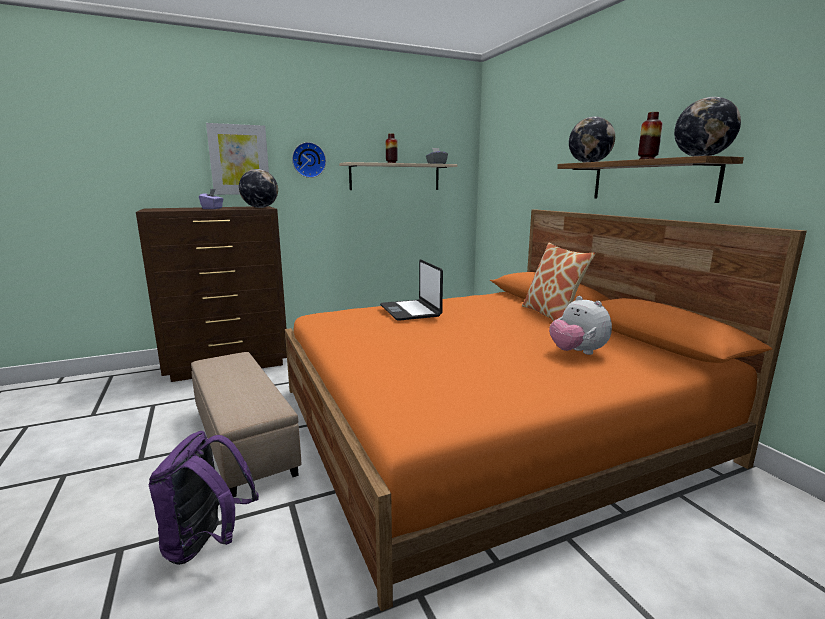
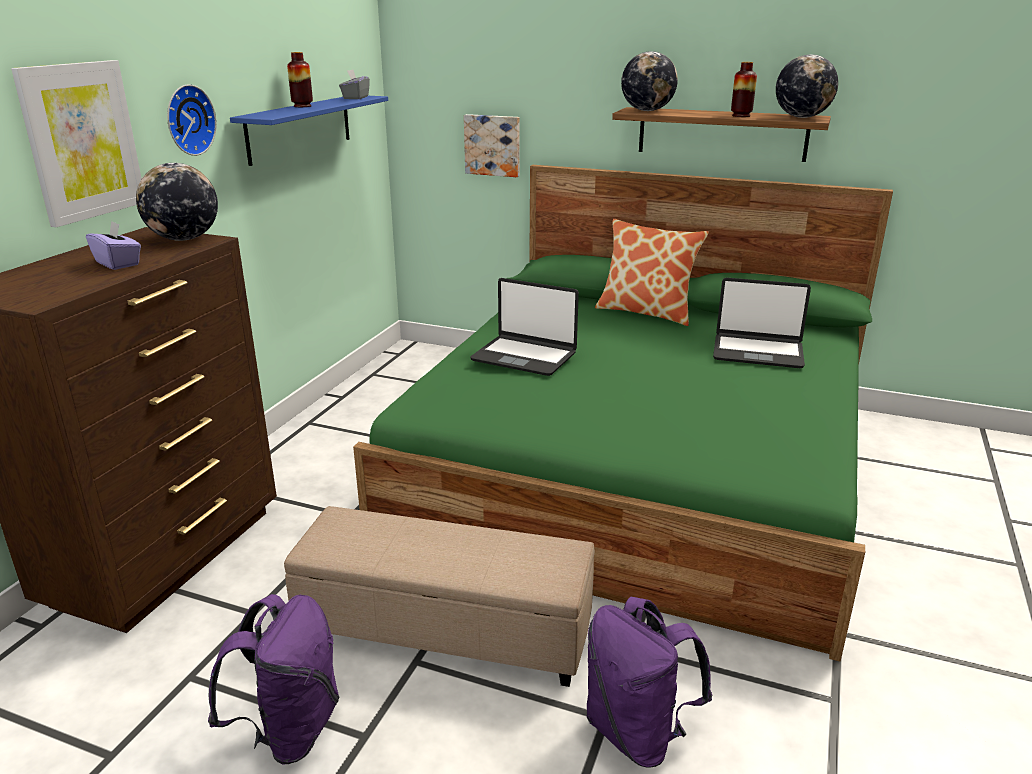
camera: 45 degrees left, 10 degrees up
(132, 440) = (289, 730): none -> purple backpack
(395, 177) = (300, 128): beige shelf -> blue shelf
(486, 423) = (641, 466): orange bed -> green bed
(519, 197) = (493, 145): none -> picture
(577, 352) = (757, 352): plush toy -> laptop

